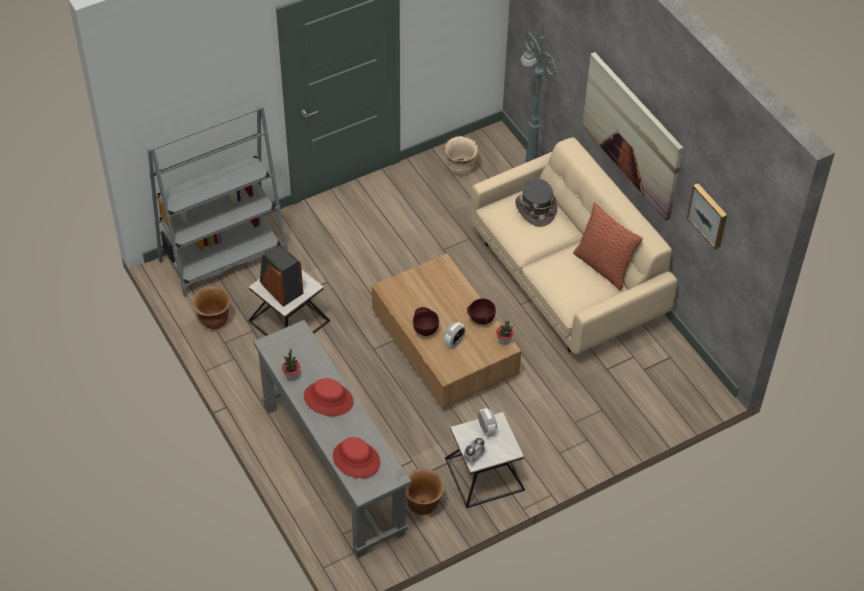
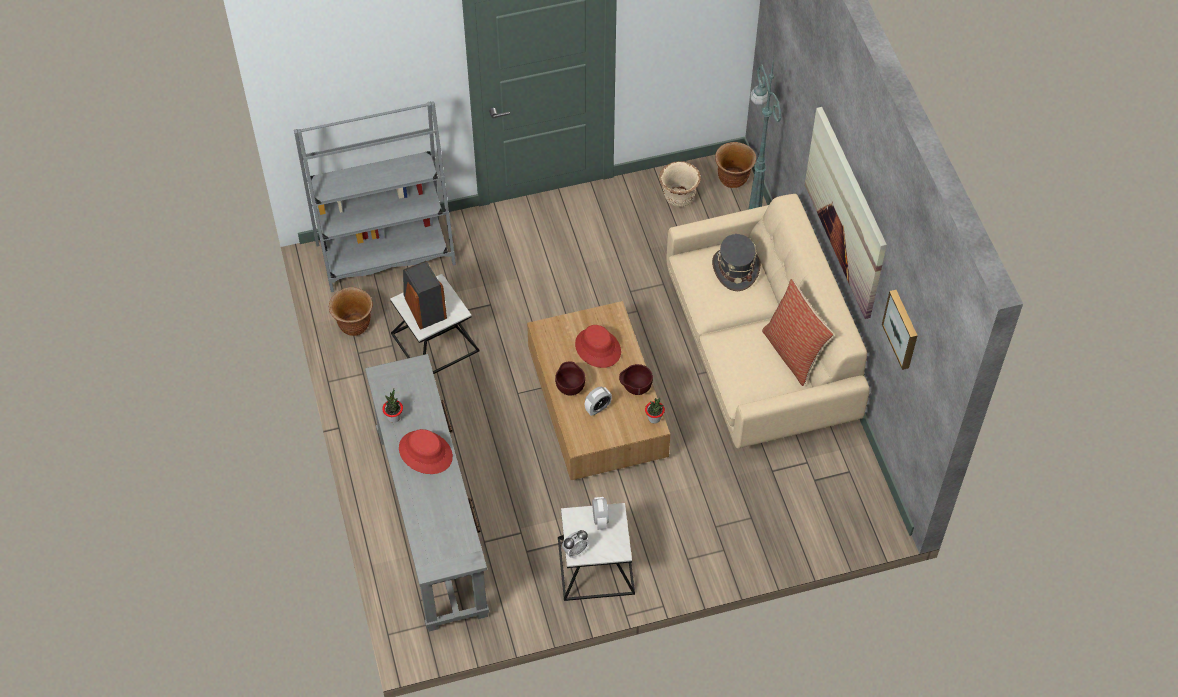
camera: 15 degrees right, 5 degrees up
(356, 459) = (434, 529): red hat -> red hat (597, 348)
(422, 504) = (517, 586): brown planter -> brown planter (733, 179)

